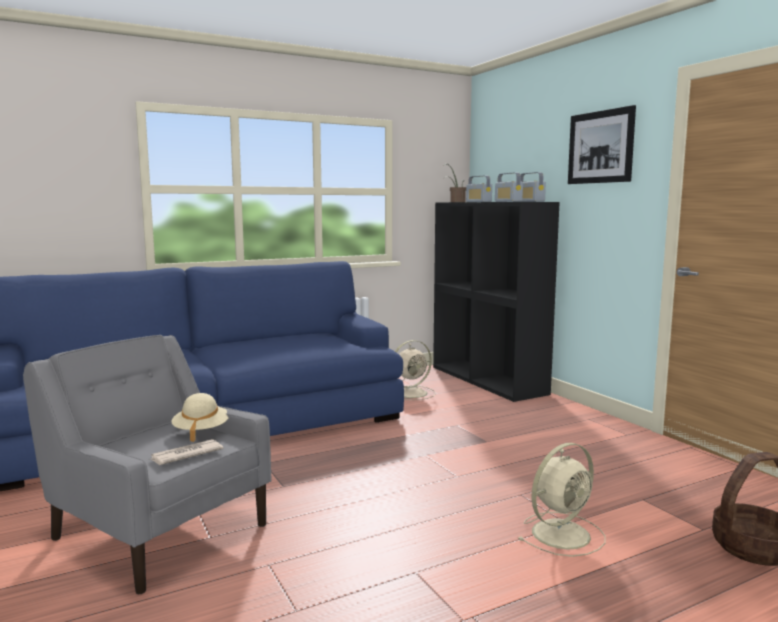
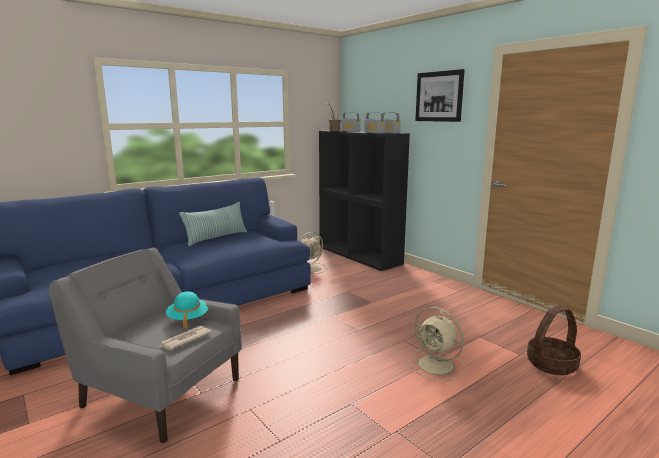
camera: 10 degrees left, 5 degrees up
(201, 431) = (188, 318): beige hat -> turquoise hat
(276, 339) = (216, 238): none -> pillow
(562, 533) = (437, 365): beige fan -> beige fan turned 90 degrees clockwise

